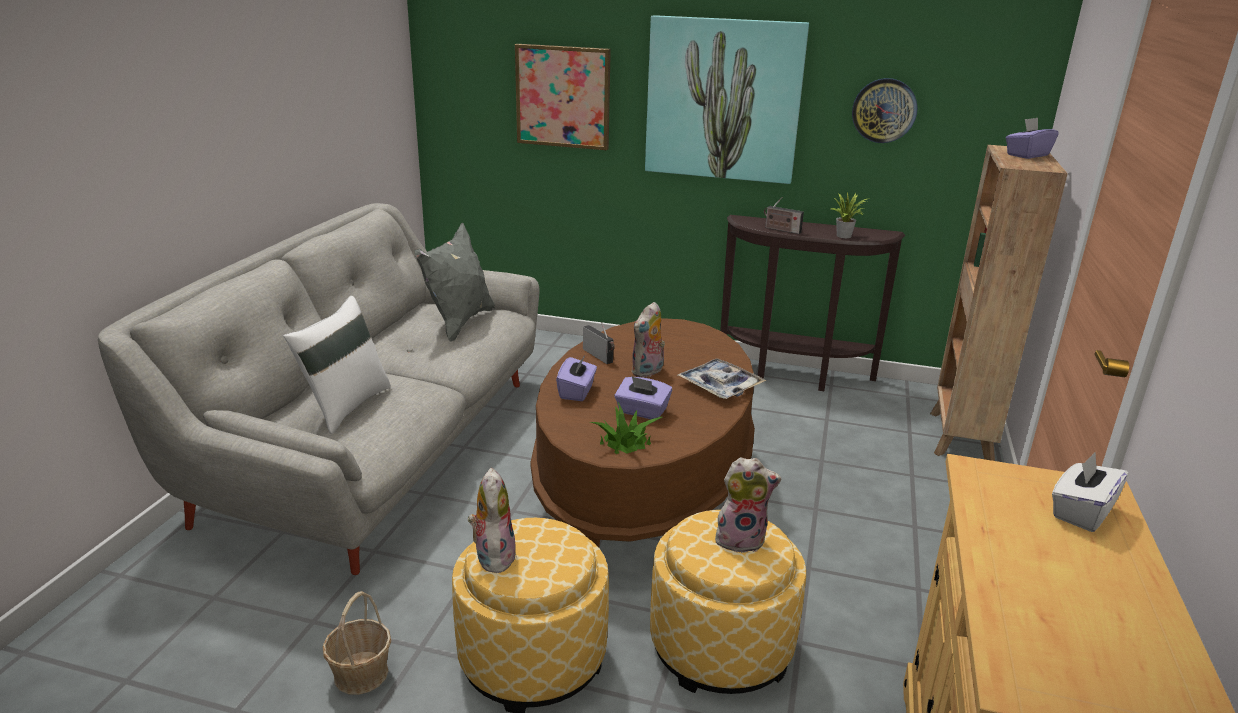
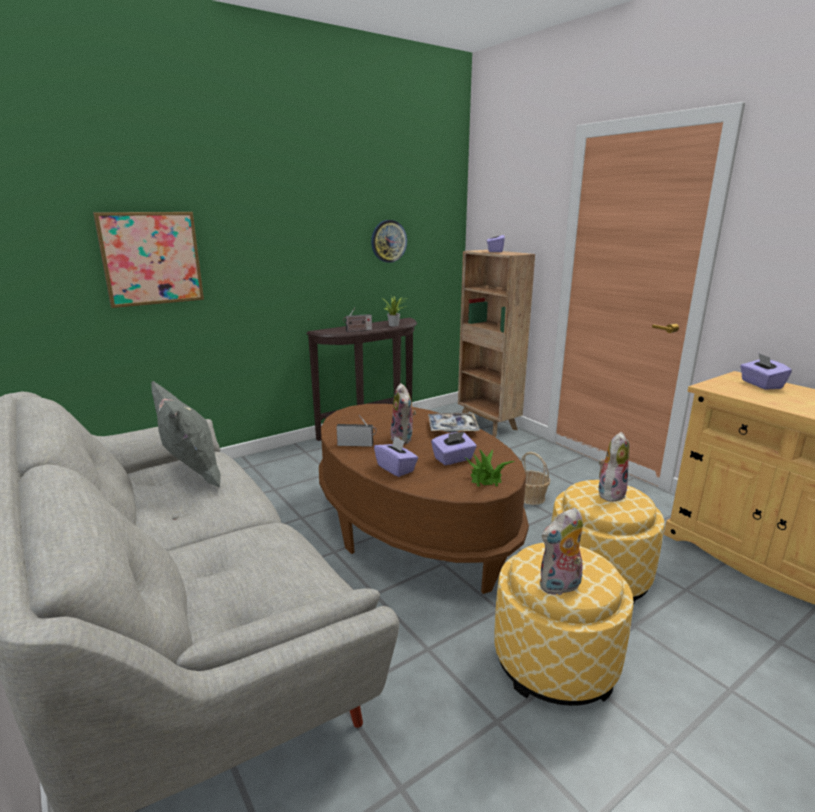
camera: 50 degrees left, 5 degrees down
(345, 406) = (243, 578): white pillow -> none
(360, 674) = (504, 779): basket -> basket (531, 498)
(493, 555) = (560, 587): plush toy -> plush toy turned 60 degrees counterclockwise
(723, 100) = (289, 245): picture -> none
(1081, 512) = (761, 384): white tissue box -> purple tissue box

